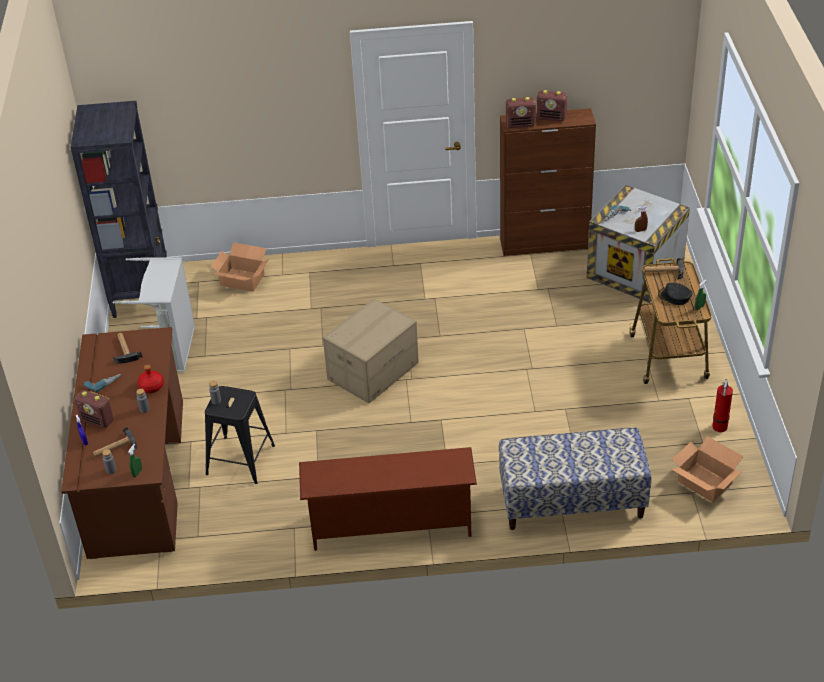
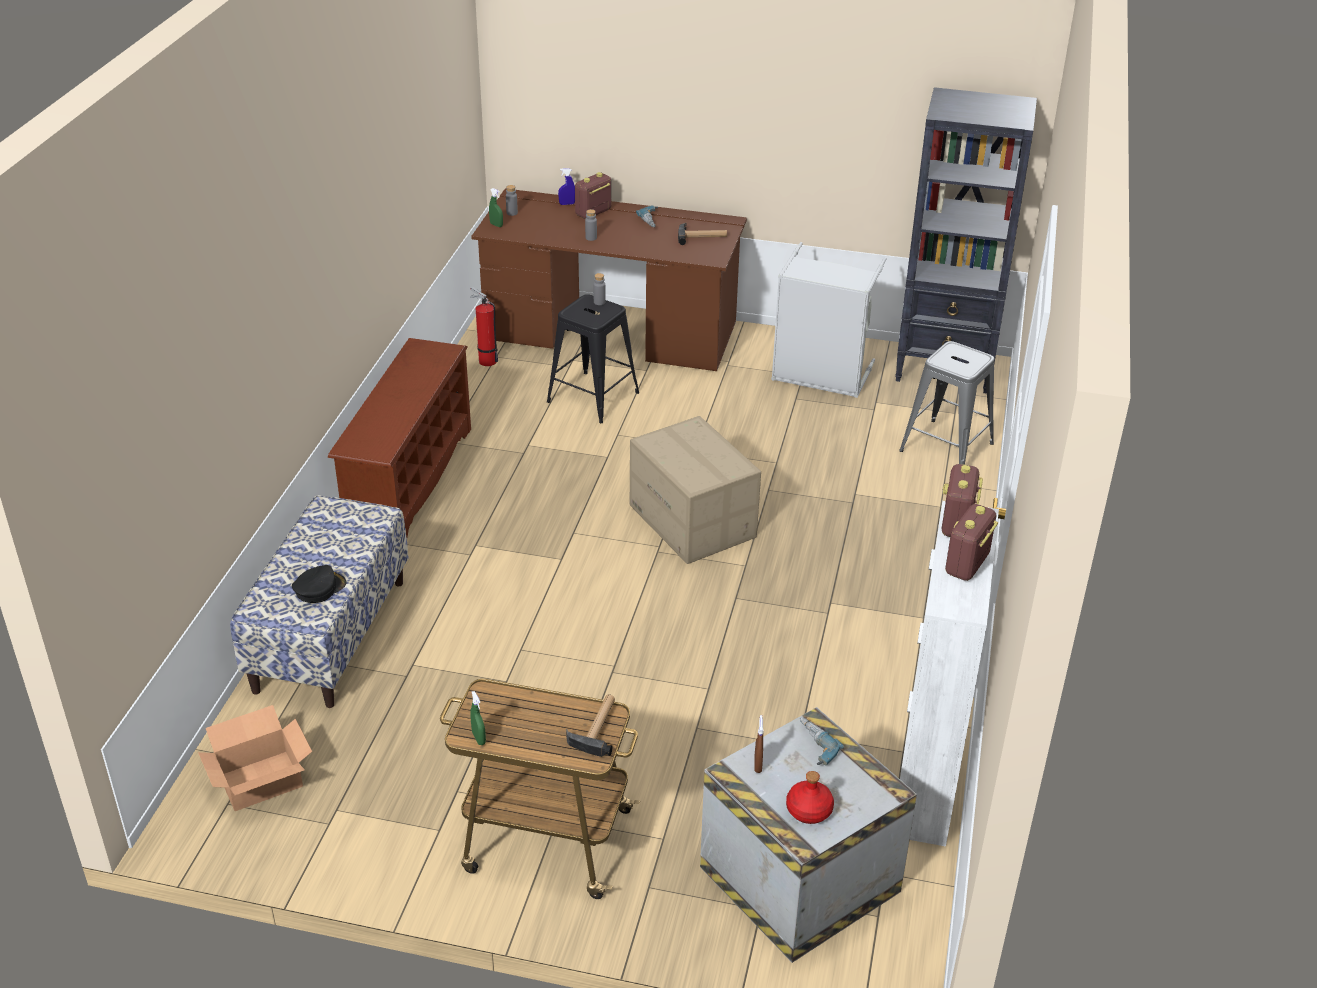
camera: 105 degrees right, 5 degrees down
(114, 448) = (542, 217): hammer -> none
(152, 386) = (625, 245): red bottle -> red bottle (809, 811)
(242, 279) = (946, 447): cardboard box -> grey stool
(545, 244) = (926, 779): brown cabinet -> white cabinet
(674, 296) = (526, 719): black cap -> black cap (319, 588)
(719, 428) = (350, 842): fire extinguisher -> fire extinguisher (485, 360)

